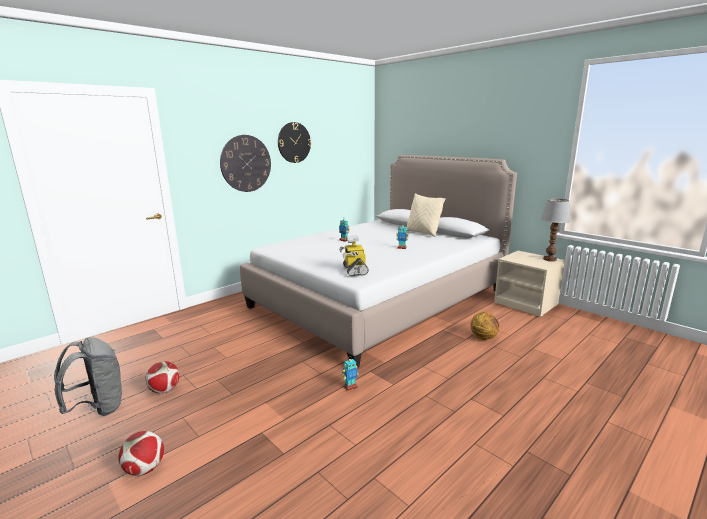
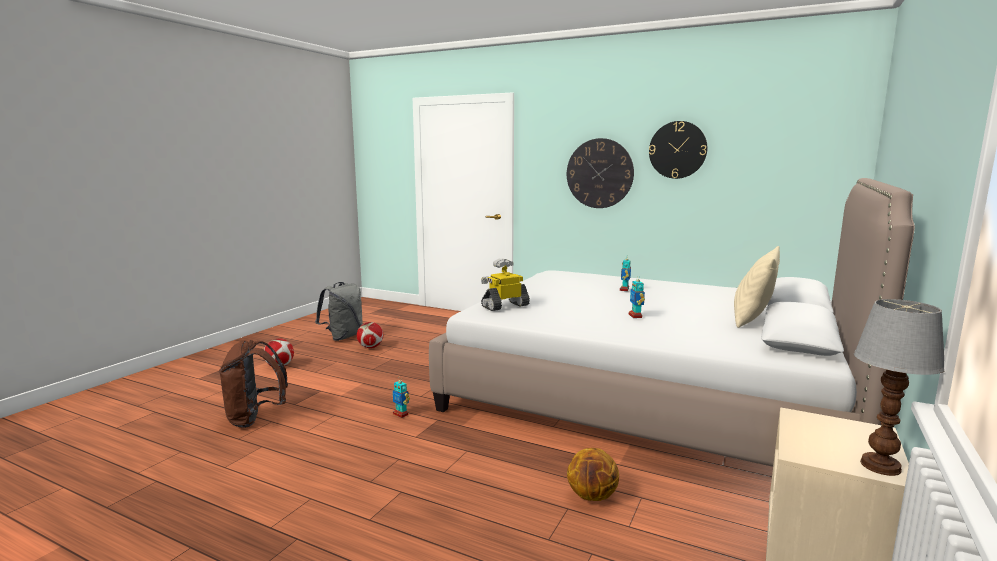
camera: 70 degrees right, 5 degrees down
(302, 486) = (255, 418): none -> brown backpack

